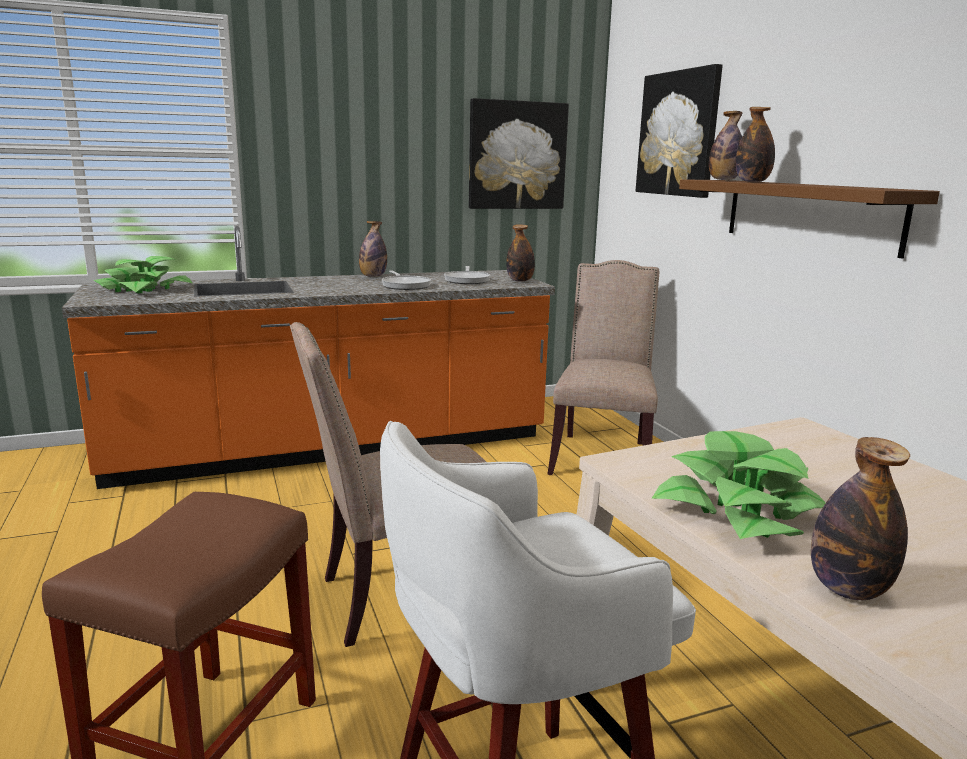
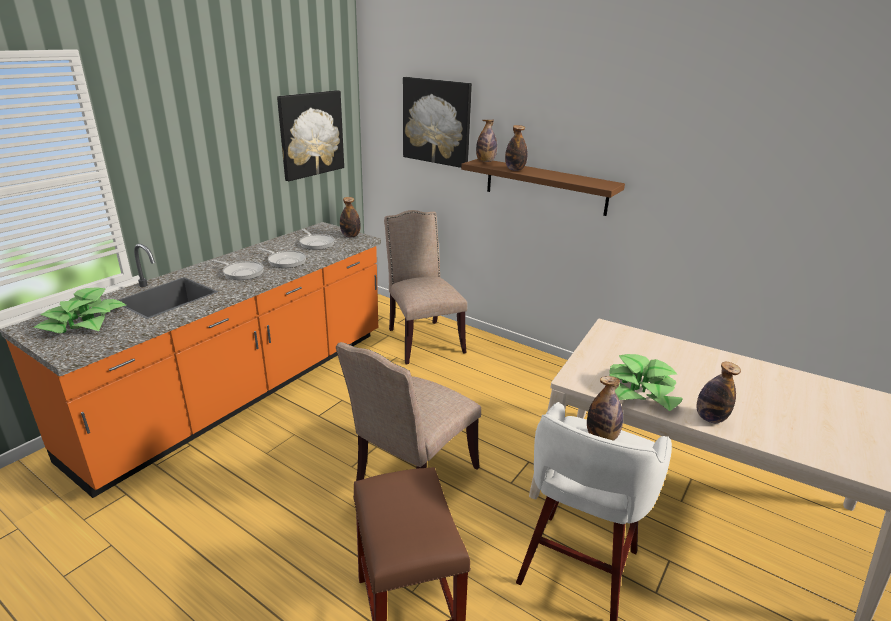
camera: 35 degrees left, 10 degrees up
(343, 285) = (241, 272): none -> frying pan
(373, 276) = (242, 254): bottle -> bottle (601, 437)

